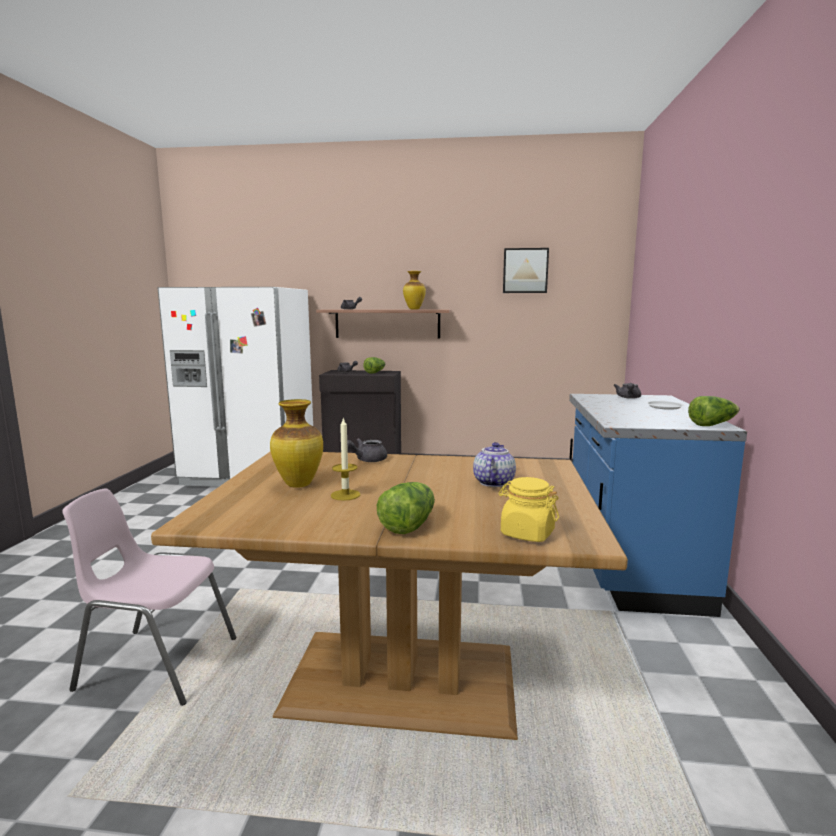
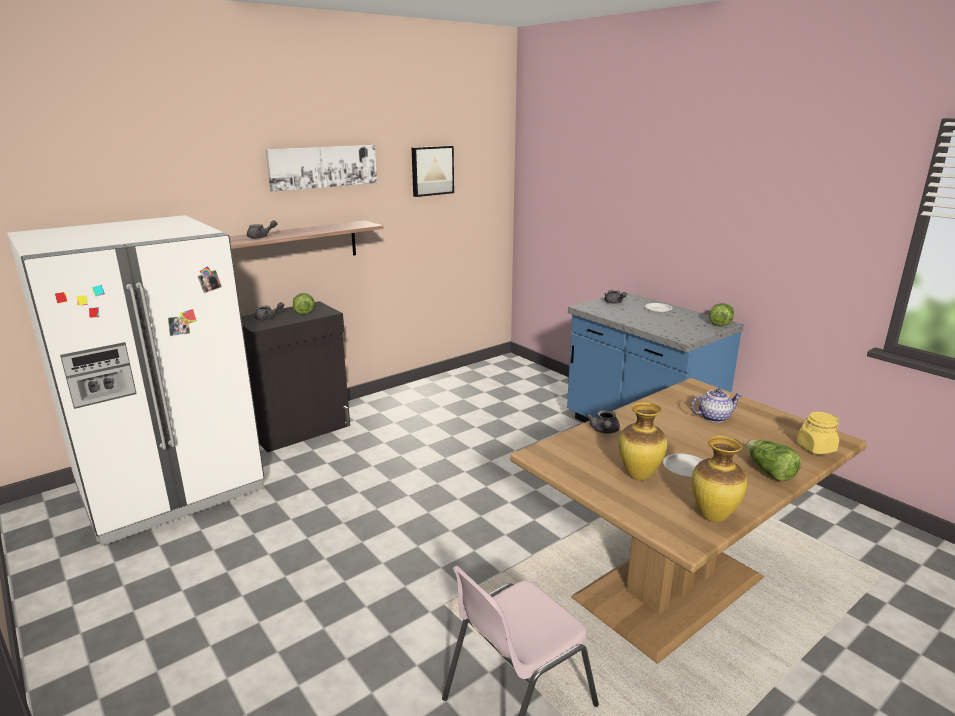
camera: 45 degrees left, 10 degrees up
(345, 495) = (685, 468): candle -> white plate
(413, 309) = (337, 227): vase -> vase (712, 517)
(417, 262) = (323, 167): none -> picture
(492, 482) = (713, 417): teapot -> teapot turned 105 degrees clockwise

